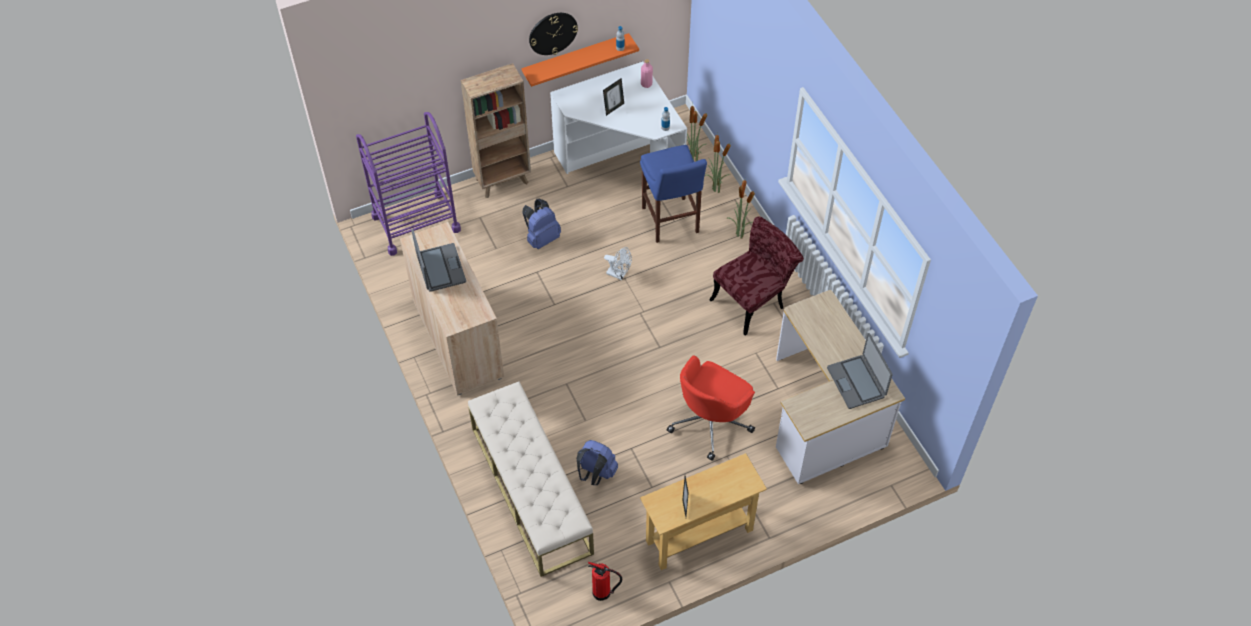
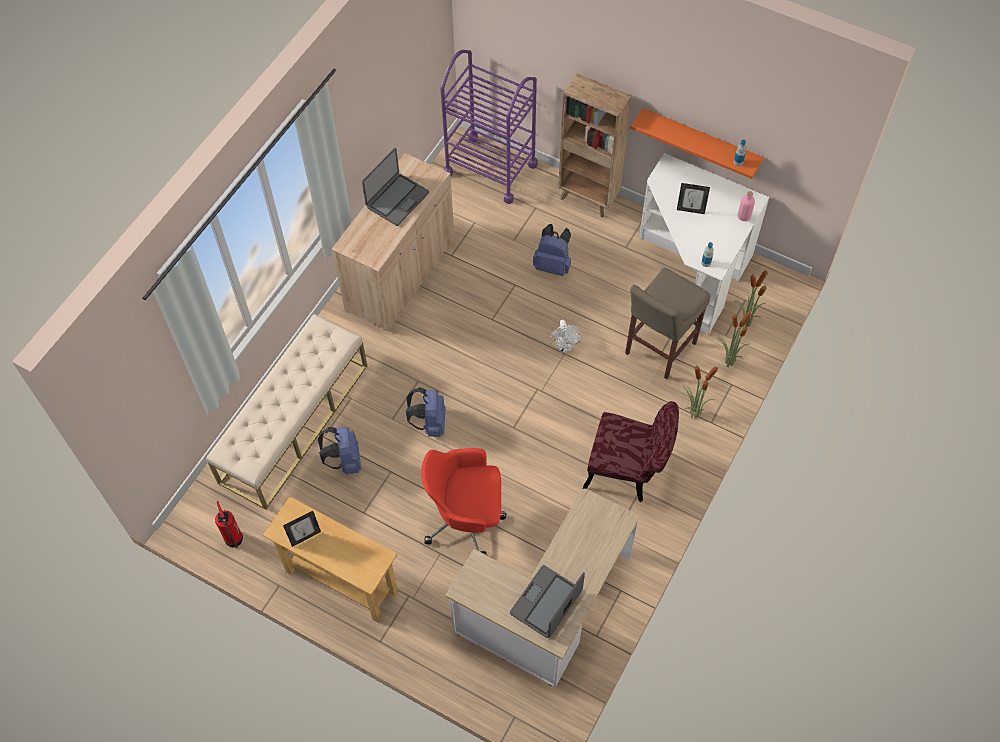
camera: 55 degrees right, 5 degrees up
(553, 33) = (682, 97): wall clock -> none
(610, 398) = (430, 423): none -> blue backpack
(671, 222) = (658, 350): blue stool -> beige stool

